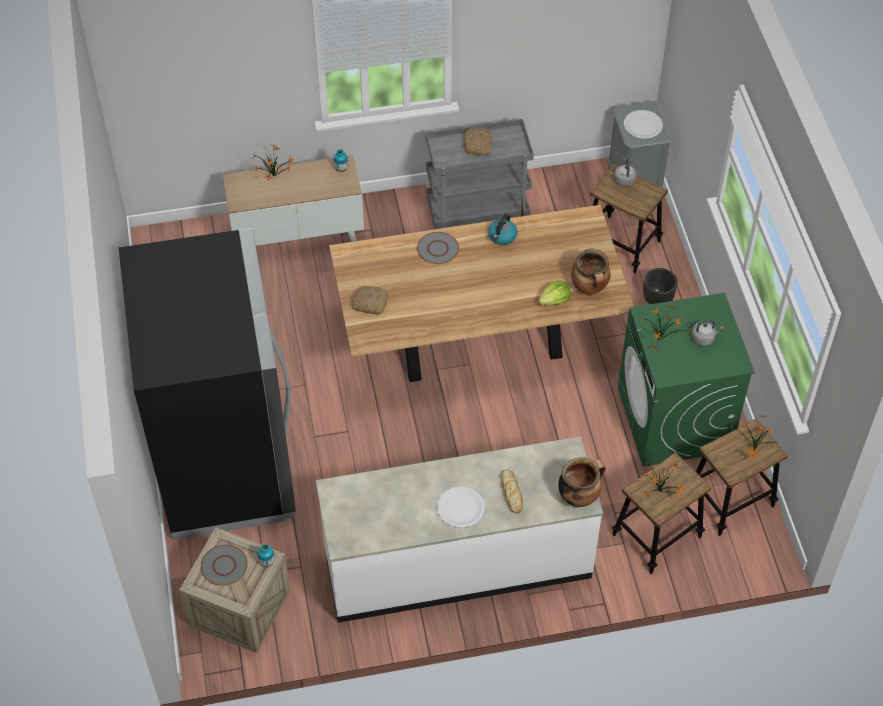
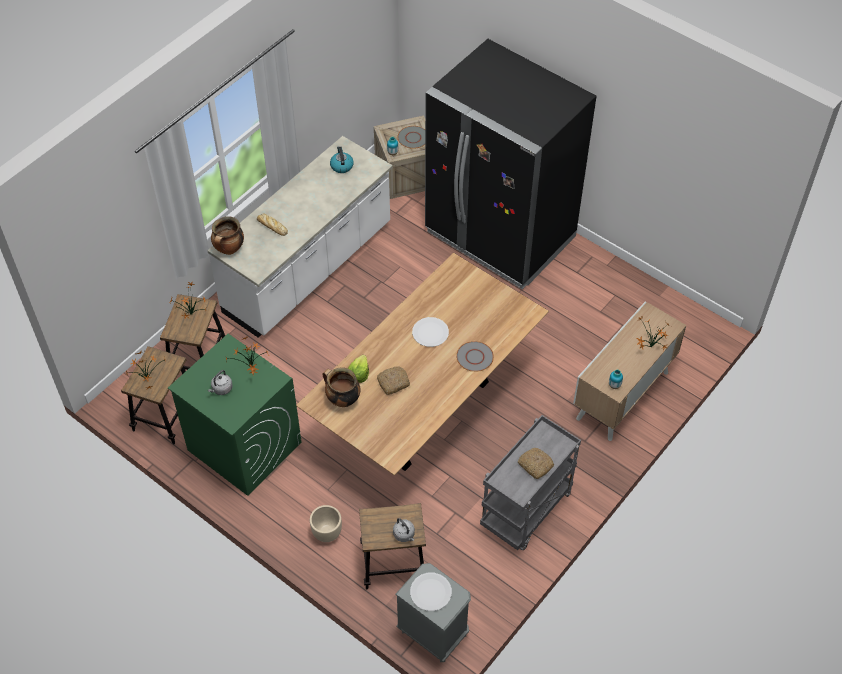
camera: 140 degrees right, 0 degrees up
(369, 303) = (478, 290): bread -> bread (393, 382)
(460, 508) = (294, 201): white plate -> white plate (430, 332)
(502, 236) = (440, 397): kettle -> kettle (341, 166)
(658, 300) = (326, 533): black planter -> beige planter

